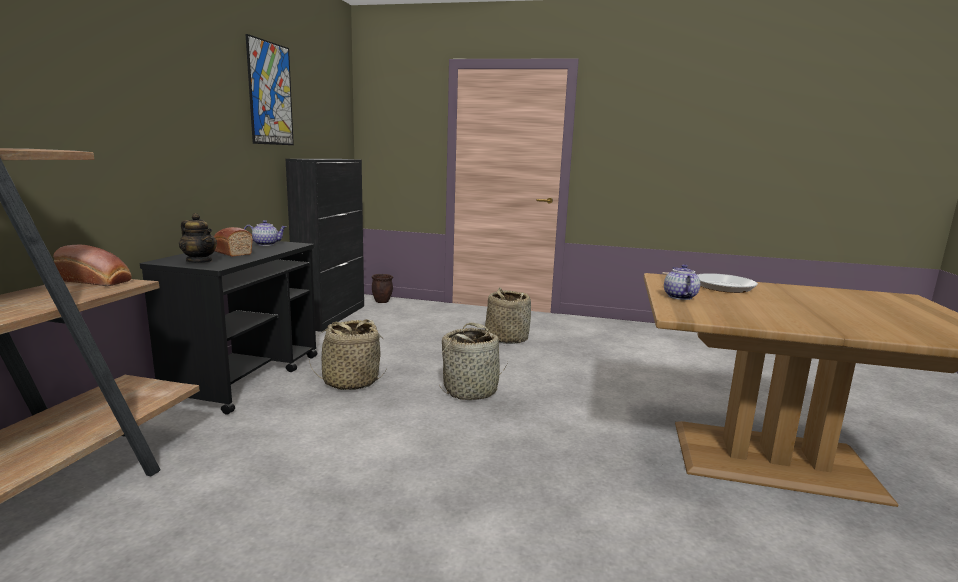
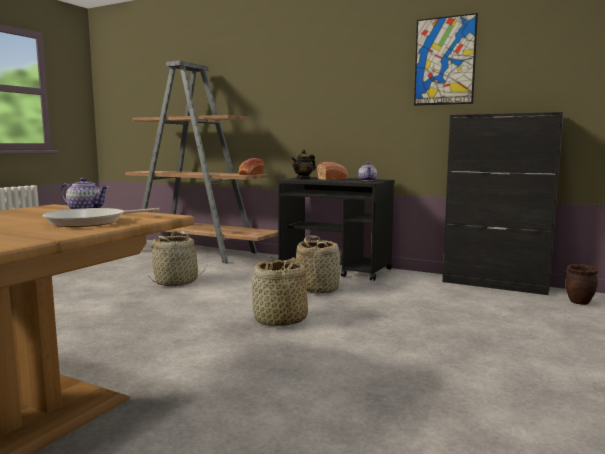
camera: 105 degrees right, 5 degrees down
(506, 338) = (443, 352): basket -> basket (177, 282)

